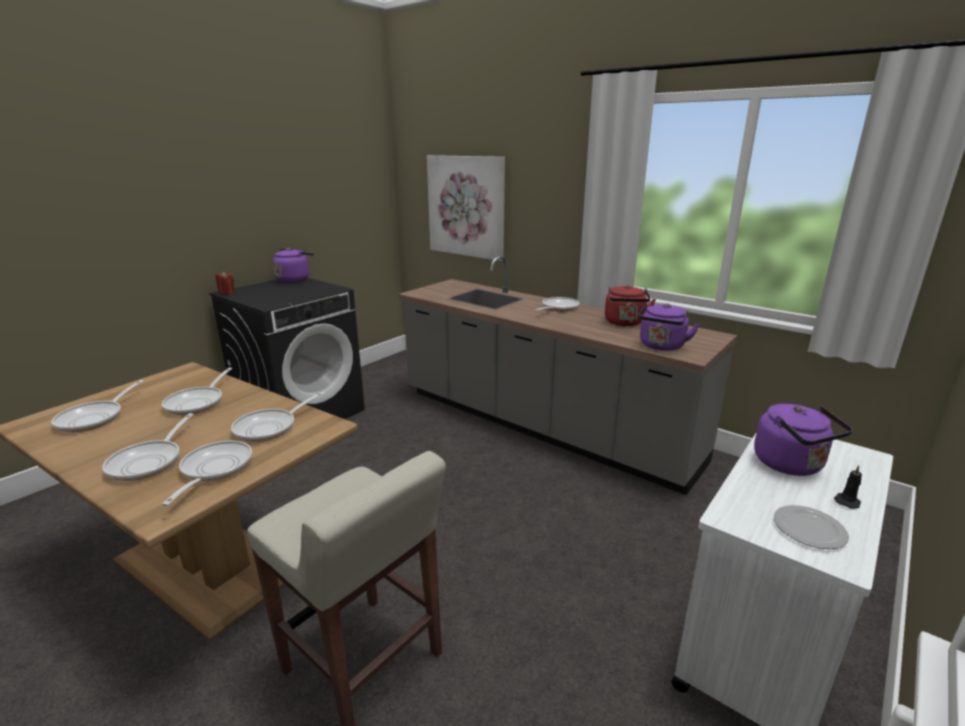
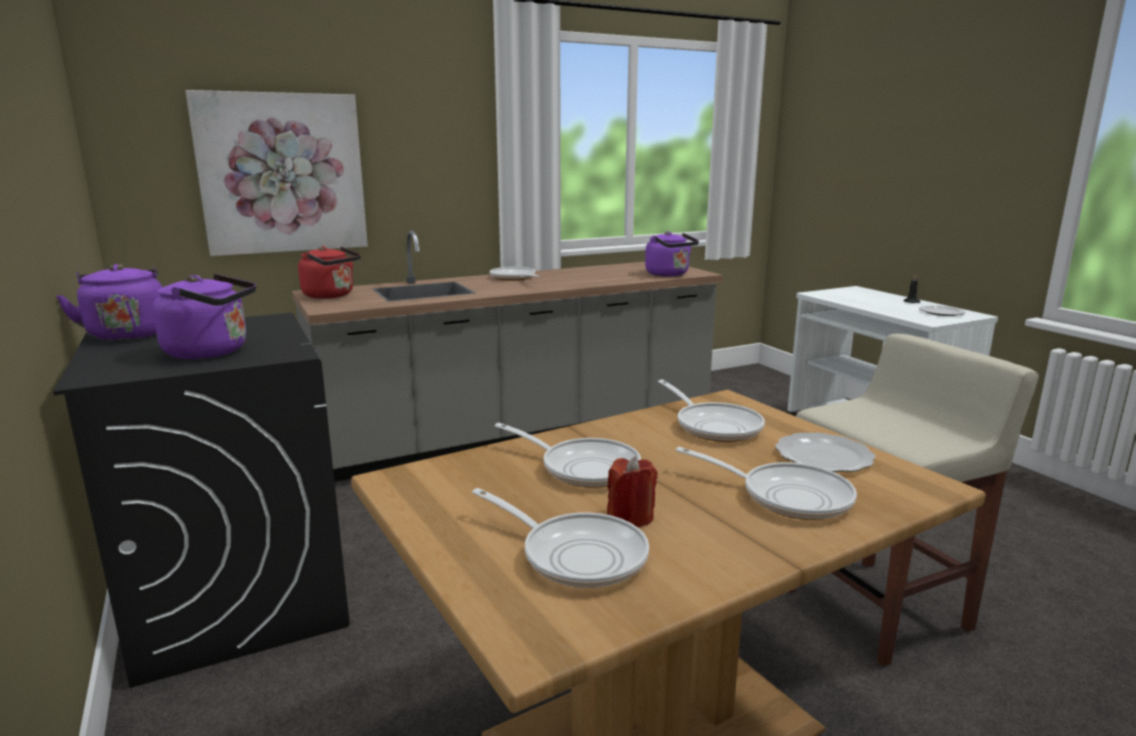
camera: 65 degrees left, 5 degrees down
(214, 470) = (824, 457): frying pan -> plate
(227, 293) = (99, 377): red candle -> red candle (631, 517)
(625, 323) = (595, 272): red kettle -> red kettle (331, 295)
(791, 465) = (865, 300): purple kettle -> purple kettle (212, 352)

